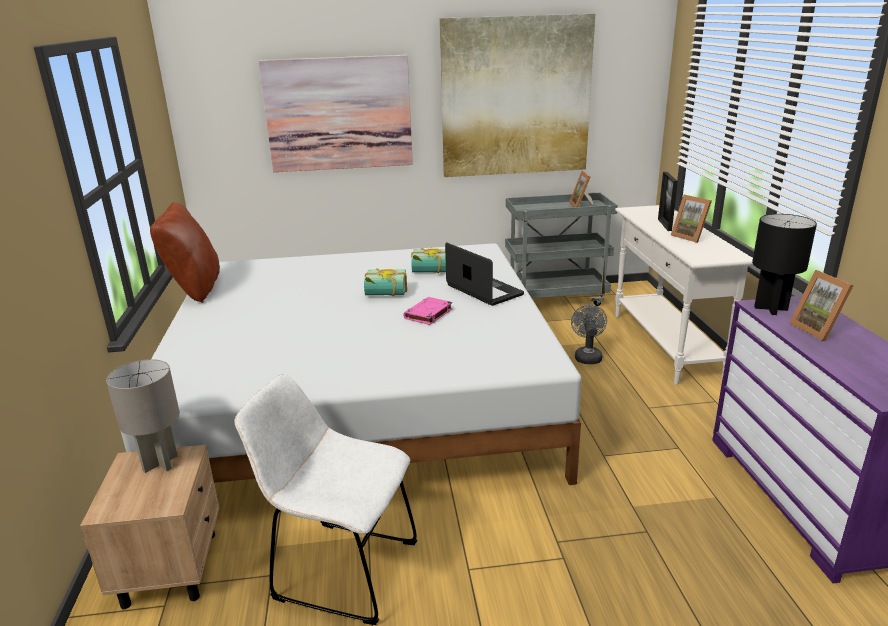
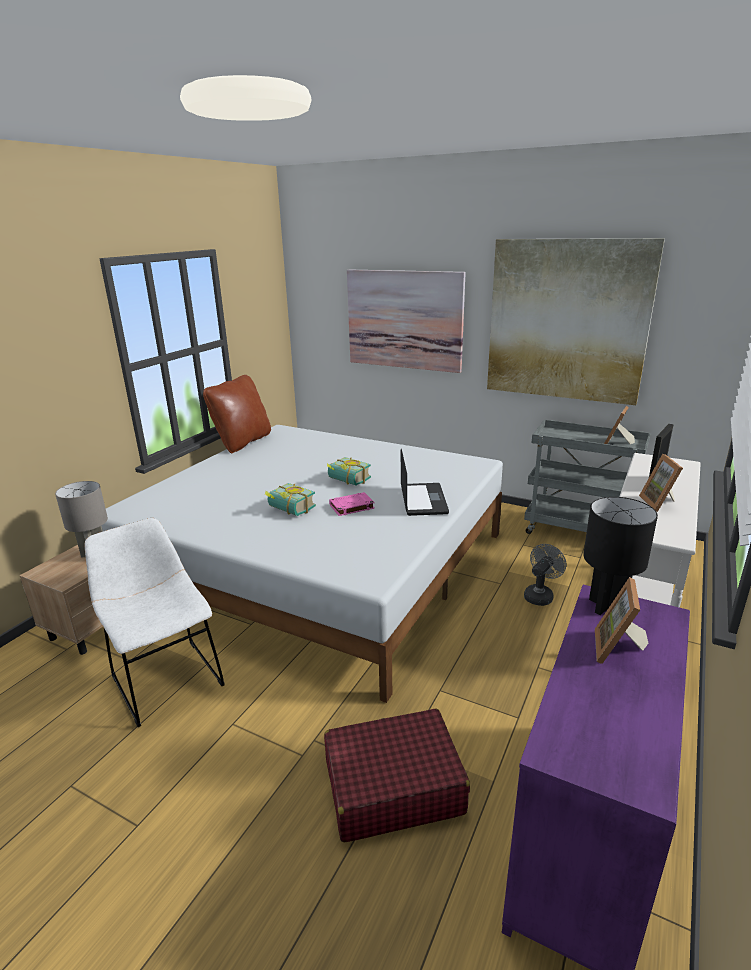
camera: 35 degrees right, 0 degrees up
(430, 272) = (407, 472): book -> book (289, 510)
(658, 539) = (392, 786): none -> red suitcase

